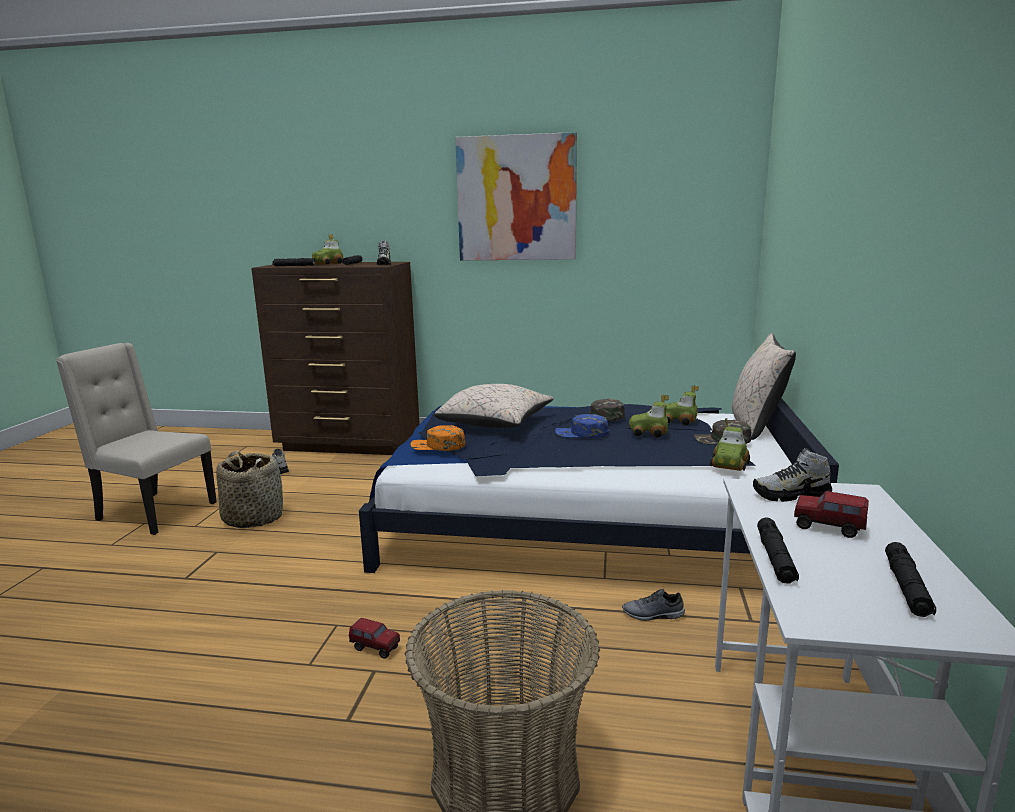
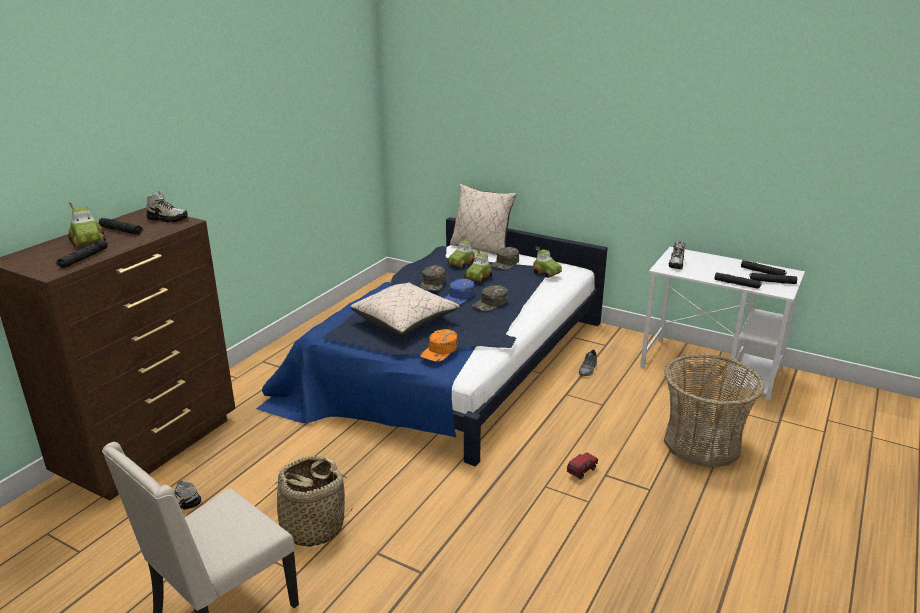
camera: 70 degrees left, 10 degrees up
(516, 198) = (233, 110): picture -> none
(583, 448) = (490, 303): none -> green cap
(828, 528) = (712, 268): toy truck -> none
(859, 602) = (772, 282): none -> black flashlight

